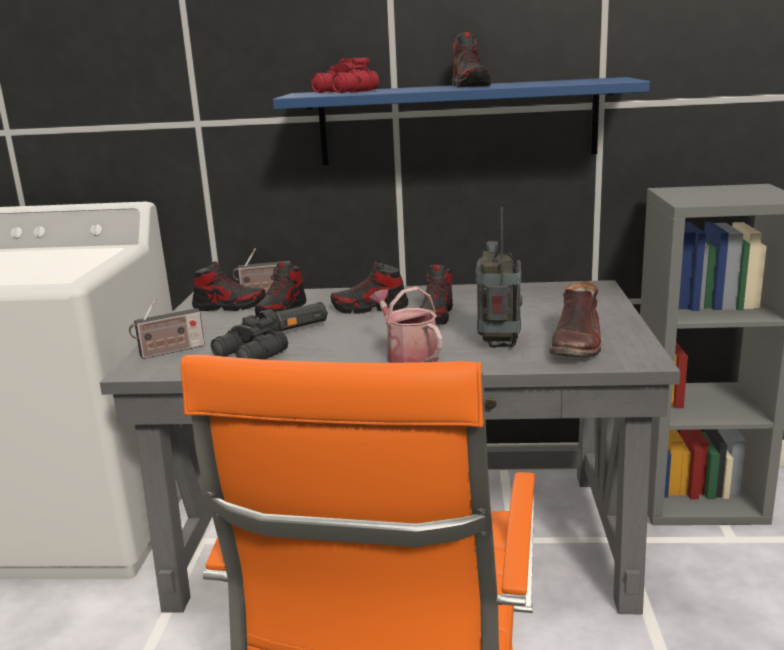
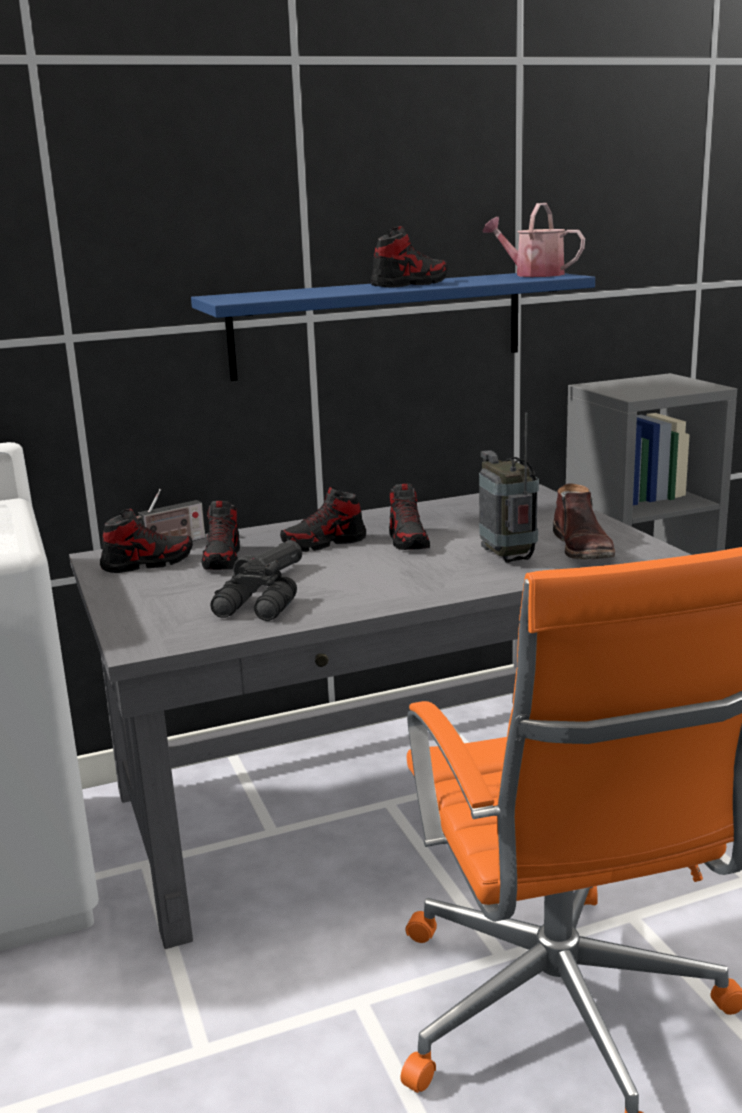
camera: 25 degrees left, 0 degrees up
(169, 351) = (148, 621): radio -> none
(345, 92) = (275, 294): red binoculars -> none
(408, 357) = (435, 584): watering can -> watering can (533, 275)
(470, 86) = (410, 284): shoe -> shoe turned 90 degrees counterclockwise

